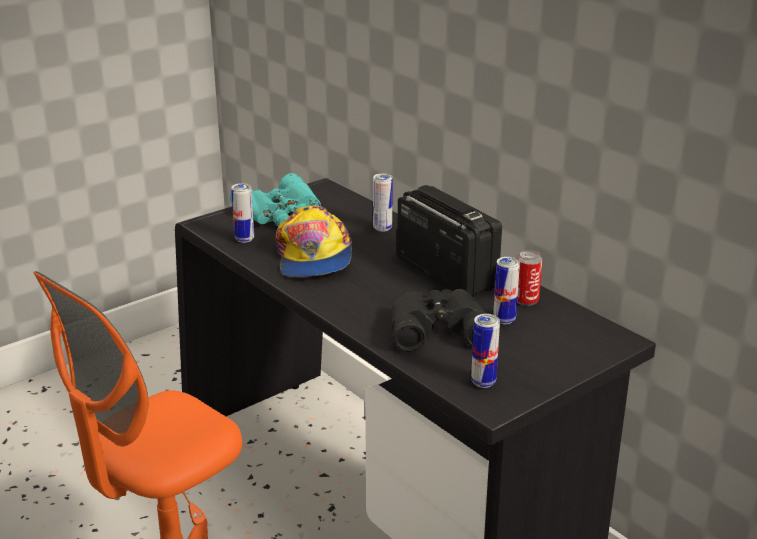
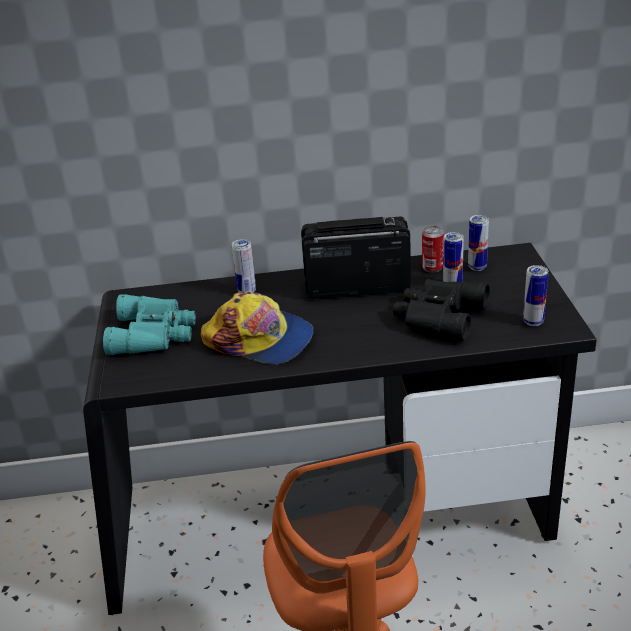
camera: 55 degrees left, 5 degrees up
(244, 239) = (180, 368): can -> can (477, 267)

